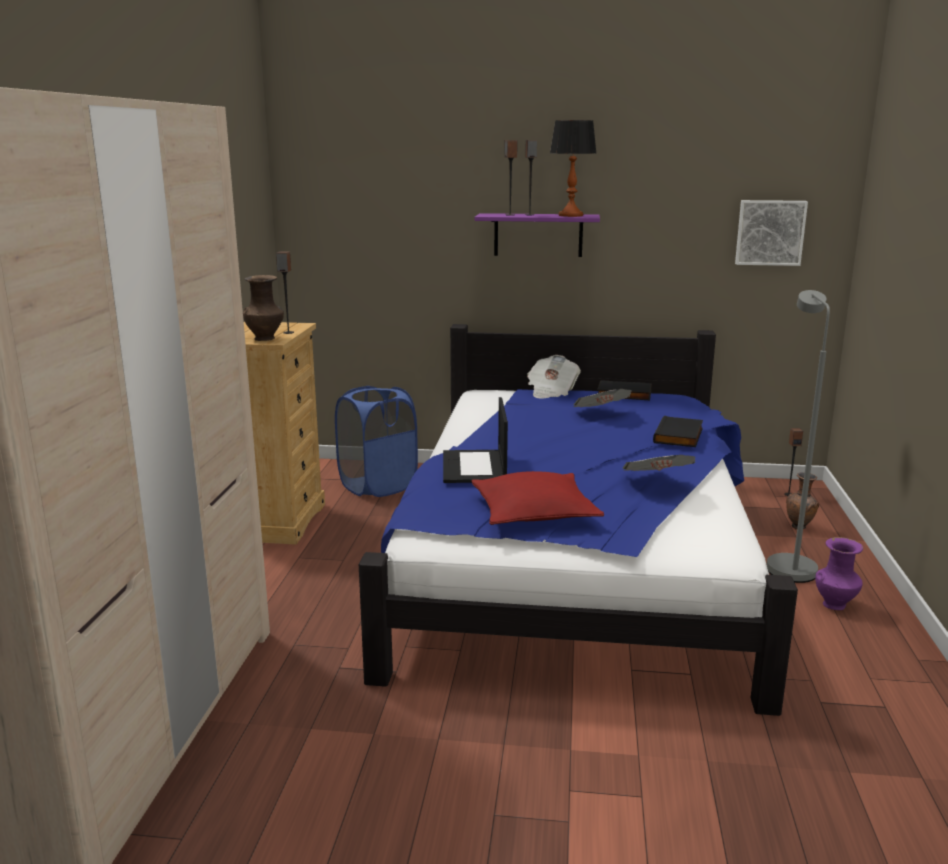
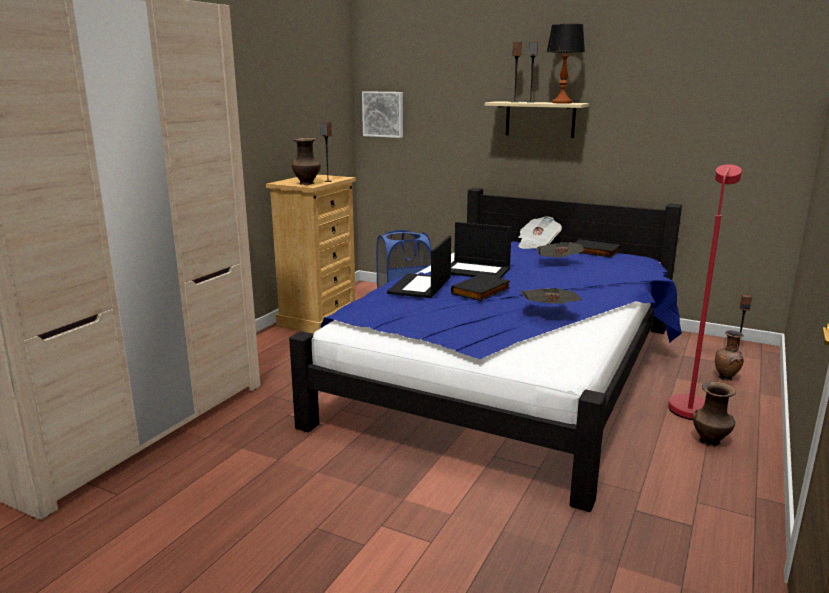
camera: 20 degrees right, 0 degrees up
(520, 436) = (476, 270): none -> laptop
(534, 513) = (433, 320): red pillow -> none
(538, 235) = (540, 119): purple shelf -> beige shelf
(680, 436) = (606, 283): black book -> black book (481, 291)
(770, 232) = (738, 120): picture -> picture (383, 114)
(788, 564) = (691, 405): grey floor lamp -> red floor lamp
(835, 605) = (710, 441): purple vase -> brown vase

